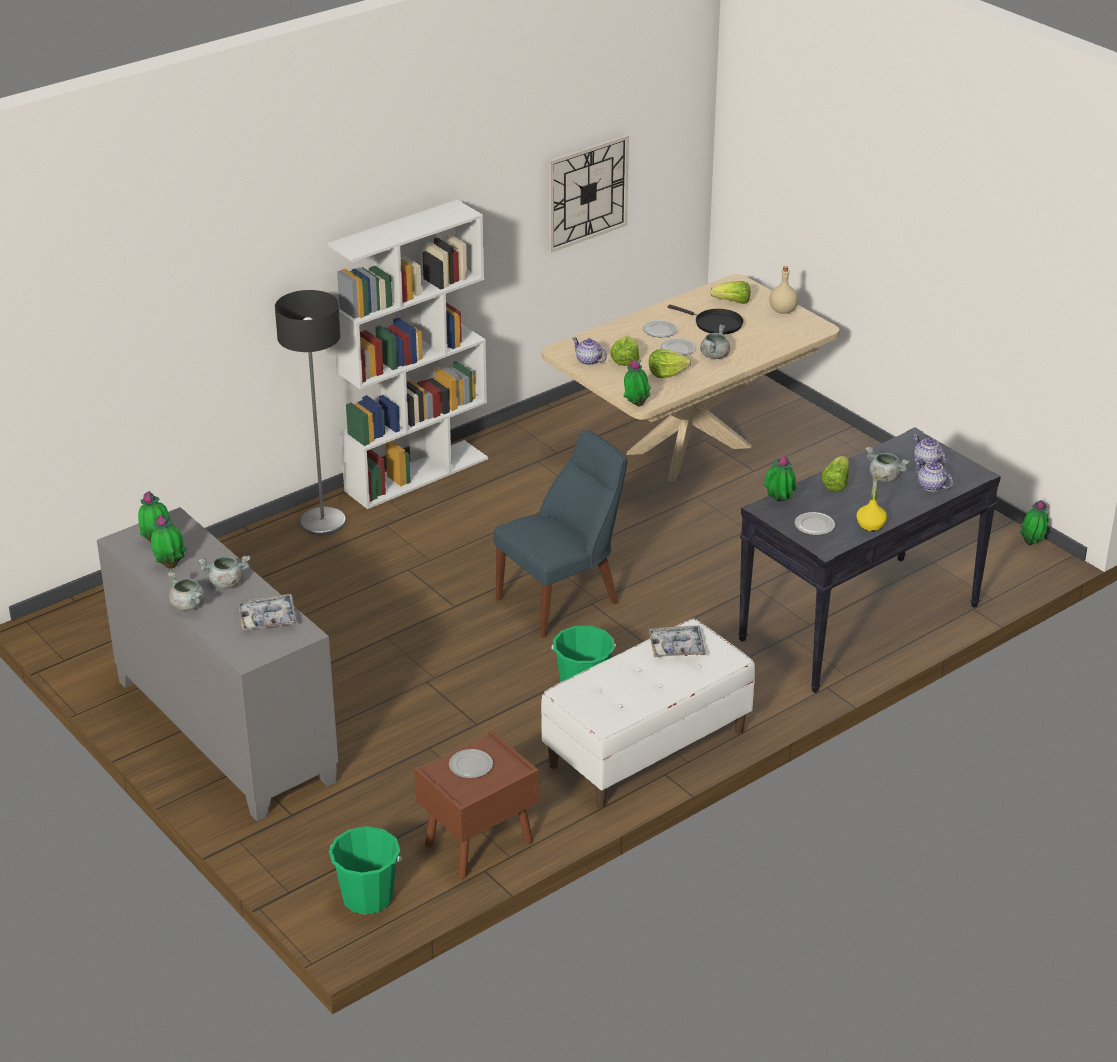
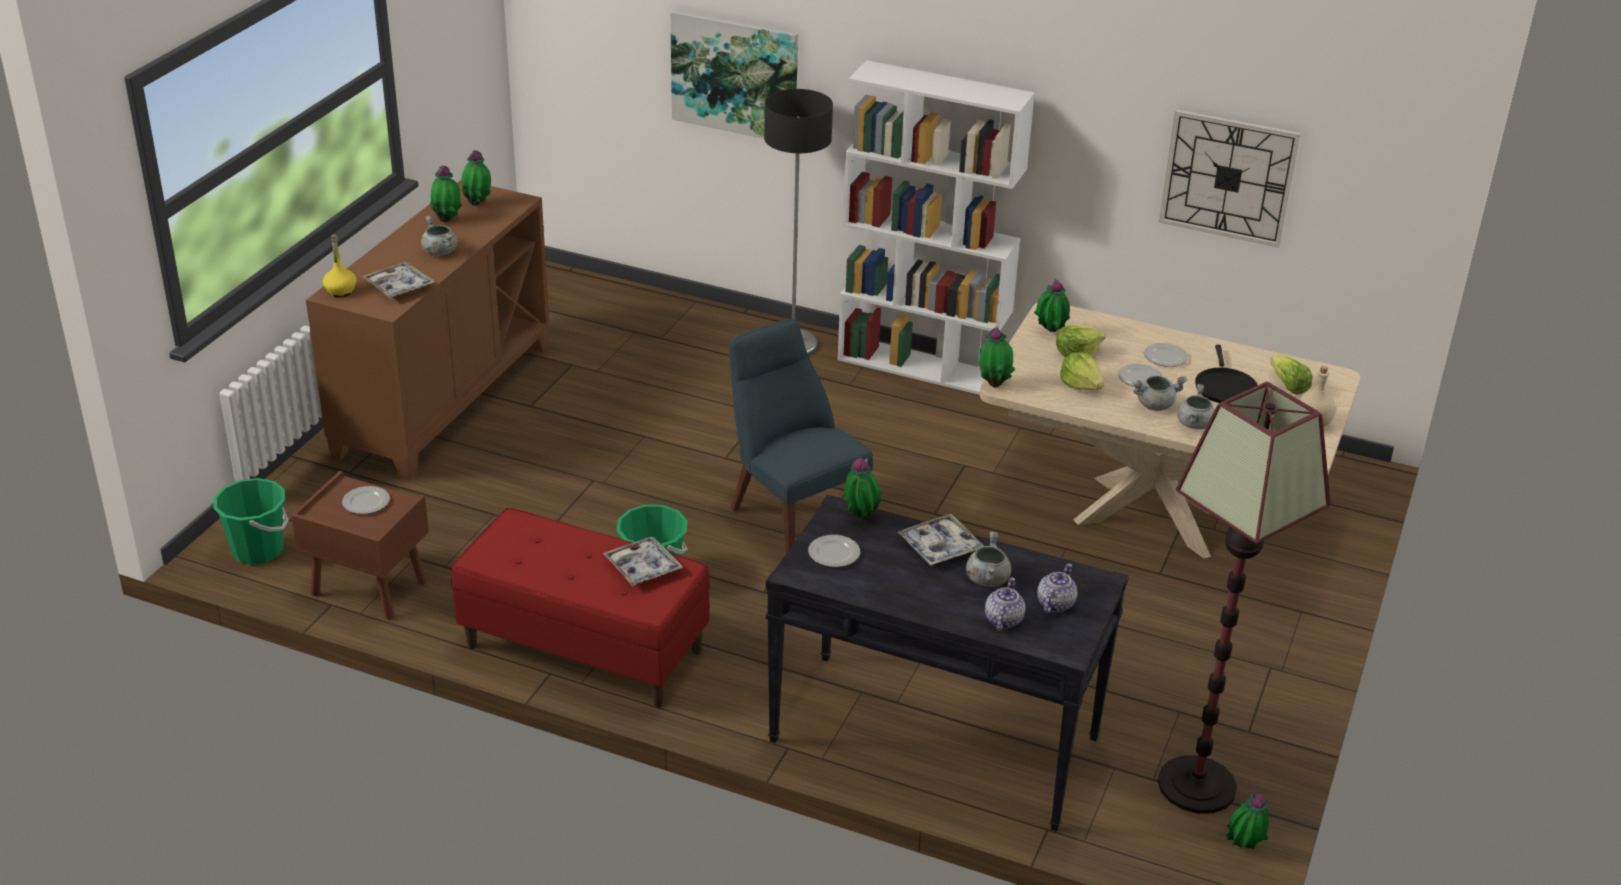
camera: 60 degrees right, 0 degrees up
(188, 605) = (393, 246): grey cooking pot -> grey cooking pot (1195, 424)
(210, 319) = (735, 75): none -> picture
(223, 731) = (443, 399): grey cabinet -> brown cabinet
(562, 599) = (793, 518): blue chair -> blue chair turned 150 degrees counterclockwise
(589, 361) = (1050, 333): teapot -> potted plant
(647, 749) = (583, 649): white bench -> red bench
(836, 483) = (940, 547): lettuce -> tray
(870, 525) = (872, 594): yellow bottle -> yellow bottle (341, 291)
(969, 539) = (1196, 786): none -> floor lamp

